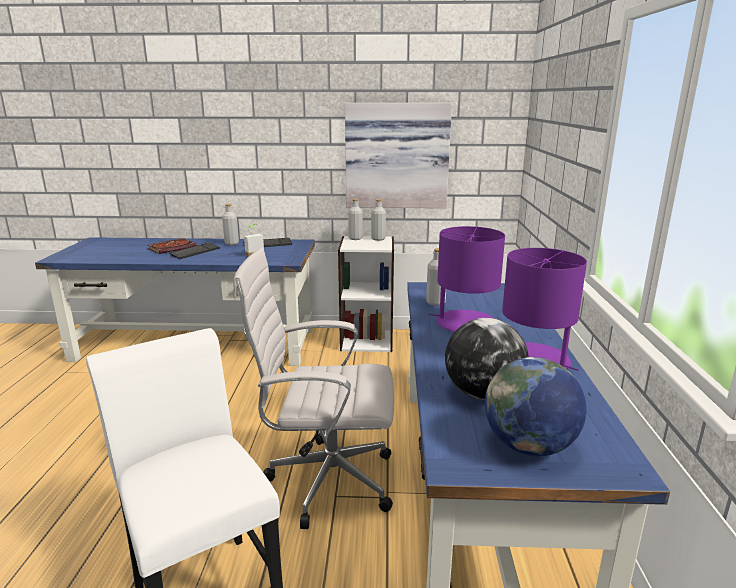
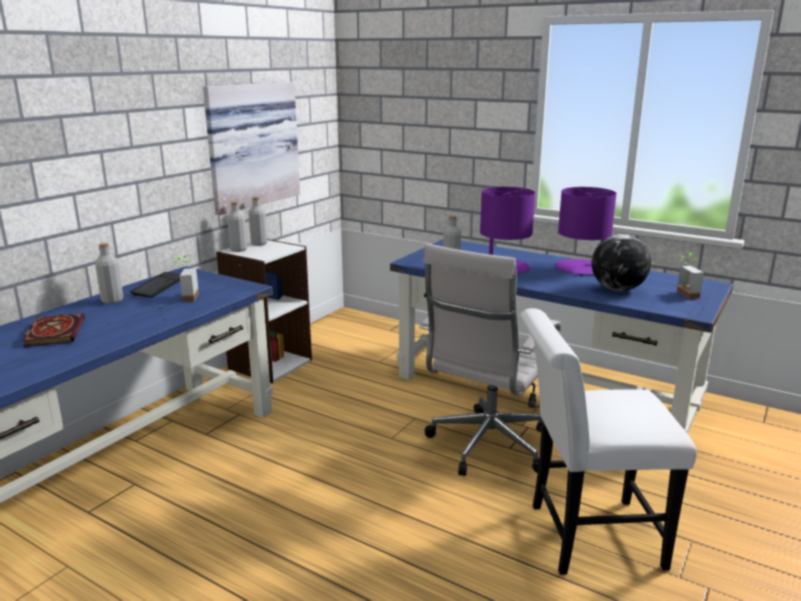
camera: 60 degrees left, 0 degrees up
(195, 252) = (108, 322): keyboard -> none
(529, 446) = (683, 295): globe -> potted plant

